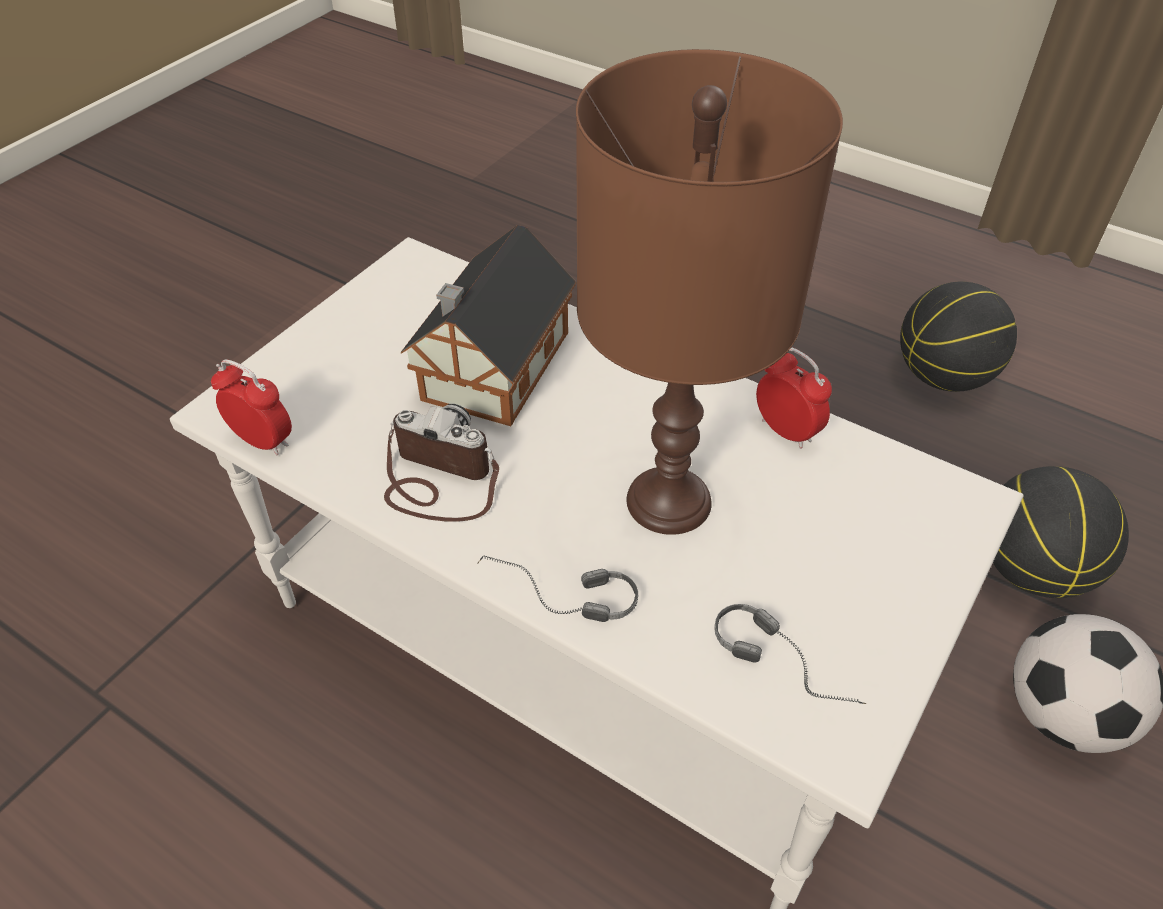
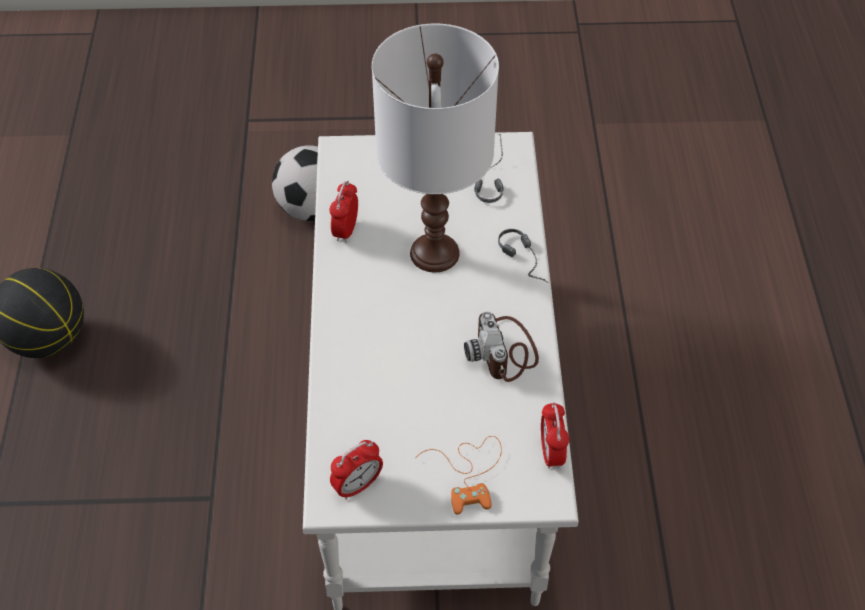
camera: 125 degrees left, 5 degrees up
(324, 364) = (469, 472): none -> orange game controller
(407, 283) = (357, 485): none -> alarm clock
(491, 370) = (403, 382): toy house -> none
(670, 500) = (433, 252): brown table lamp -> white table lamp
(1032, 570) = (216, 244): basketball -> none

